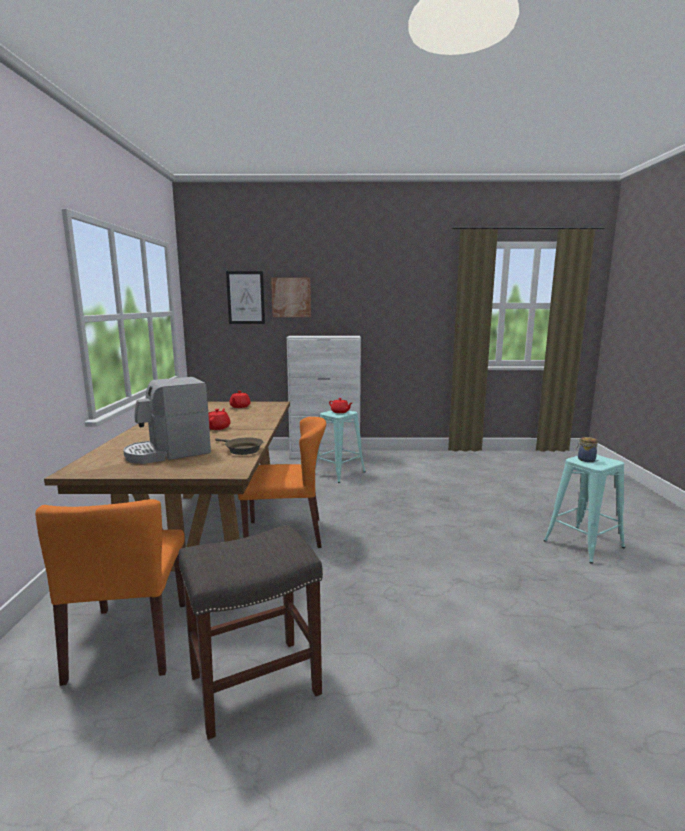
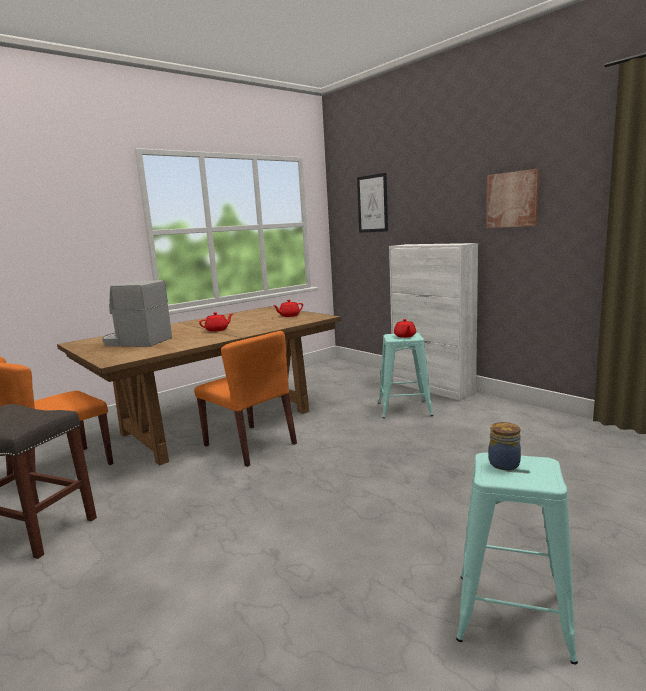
camera: 50 degrees right, 0 degrees up
(241, 449) = (169, 348): brown frying pan -> none
(291, 297) = (411, 199): picture -> picture (512, 199)

